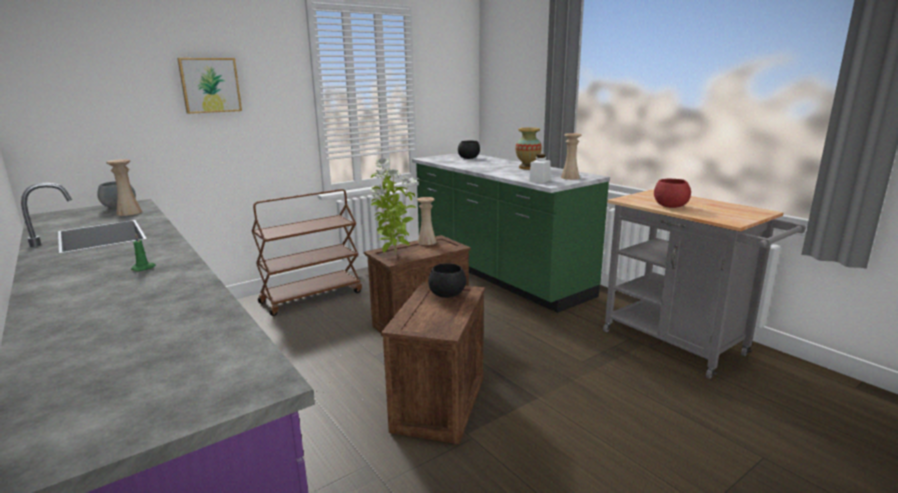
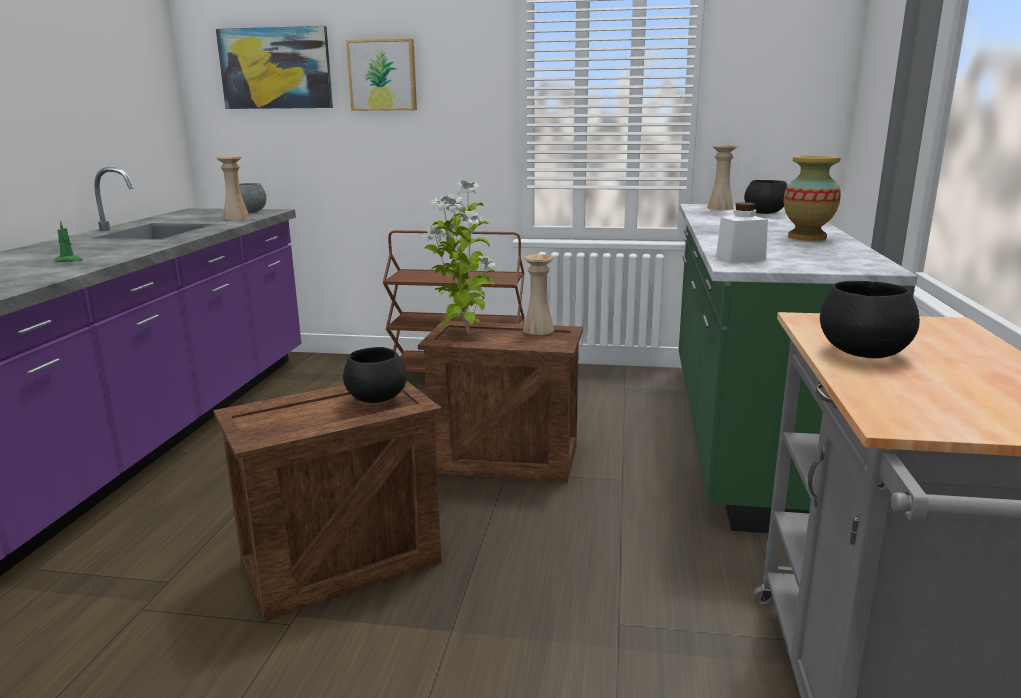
camera: 45 degrees right, 0 degrees up
(105, 80) = (276, 68): none -> picture
(570, 177) = (819, 263): beige vase -> beige vase (720, 208)
(670, 206) = (863, 353): red bowl -> black bowl

